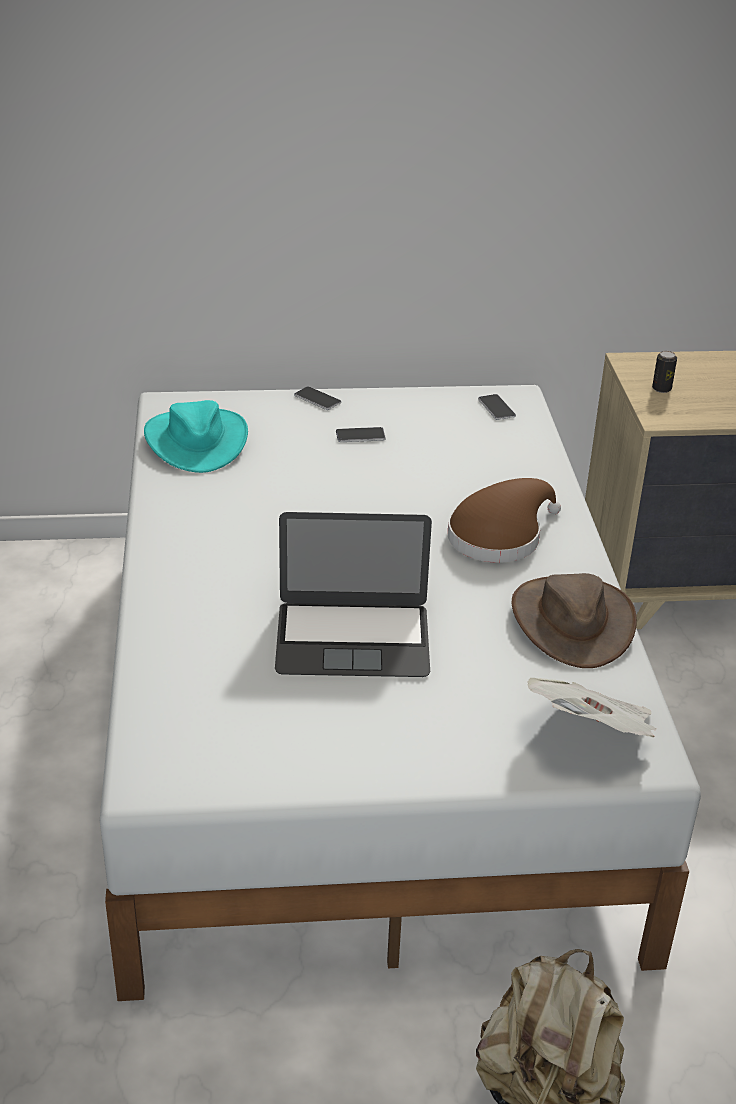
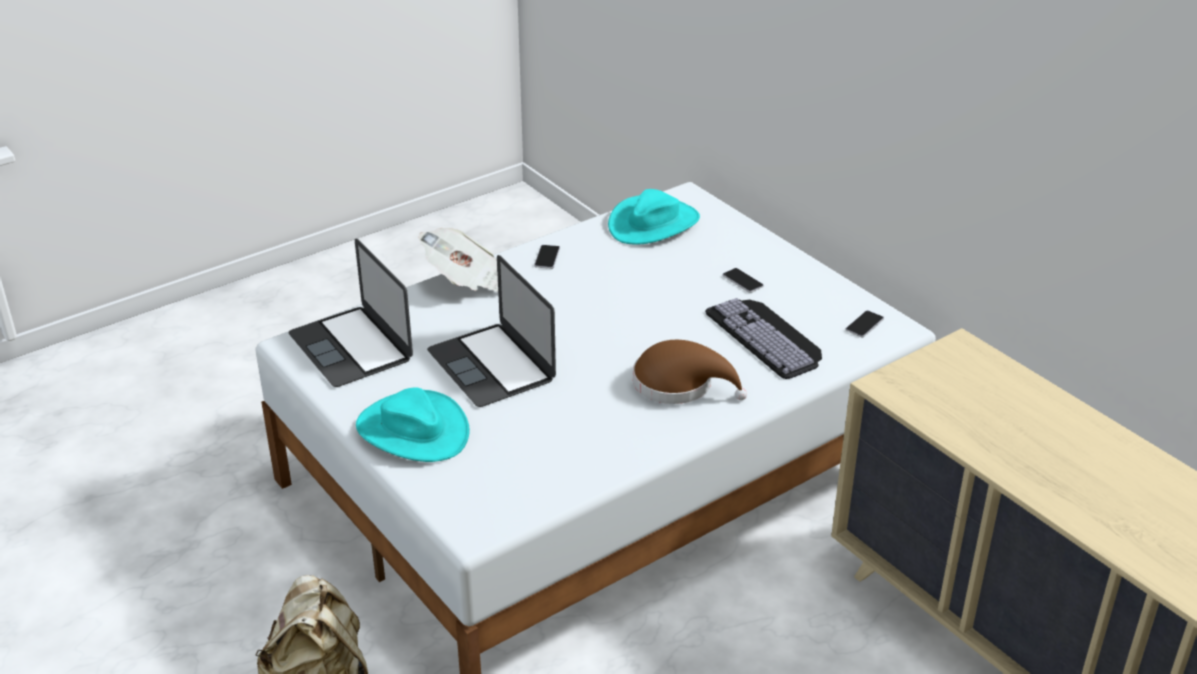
camera: 60 degrees right, 0 degrees up
(205, 733) = (351, 346): none -> laptop
(317, 399) = (770, 246): phone -> phone (547, 257)
(428, 742) = (412, 430): none -> turquoise hat
(467, 459) = (768, 336): none -> keyboard
(571, 621) = (604, 449): brown hat -> none
(593, 733) = (481, 497): newspaper -> newspaper (467, 281)
(661, 389) = (934, 372): can -> none

